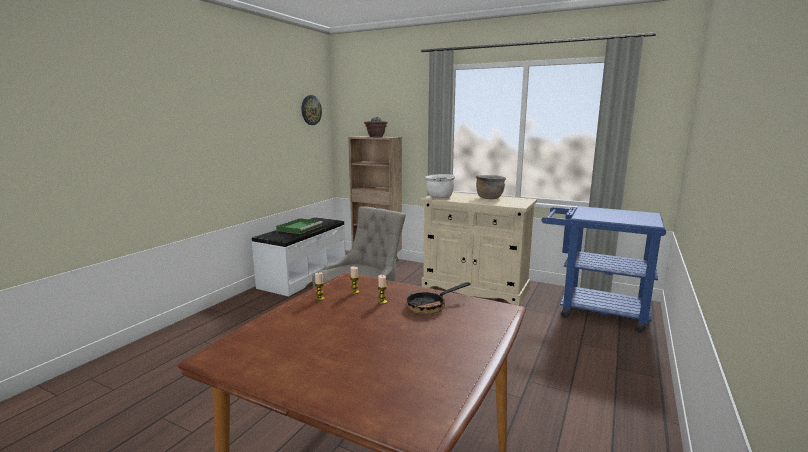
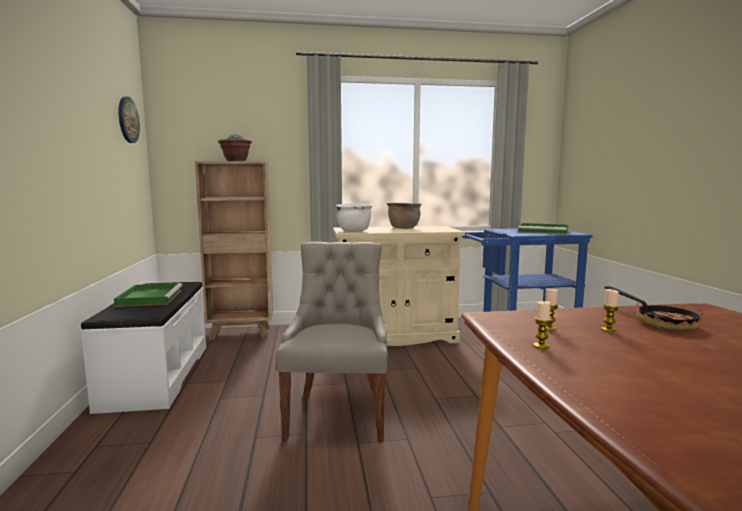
camera: 35 degrees left, 5 degrees down
(431, 306) = (658, 321): frying pan -> frying pan turned 45 degrees counterclockwise
(626, 216) = (544, 231): none -> green tray

